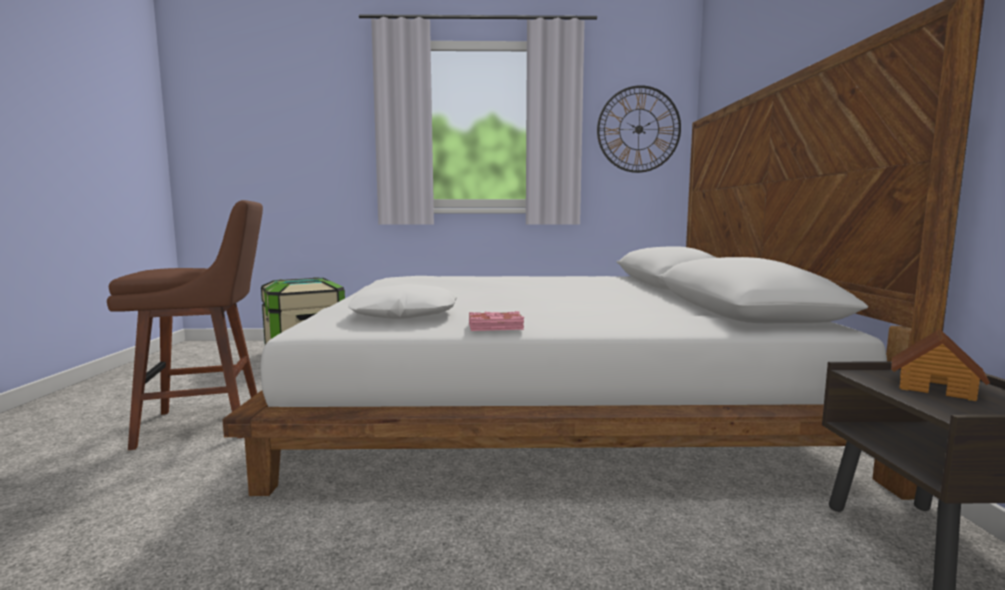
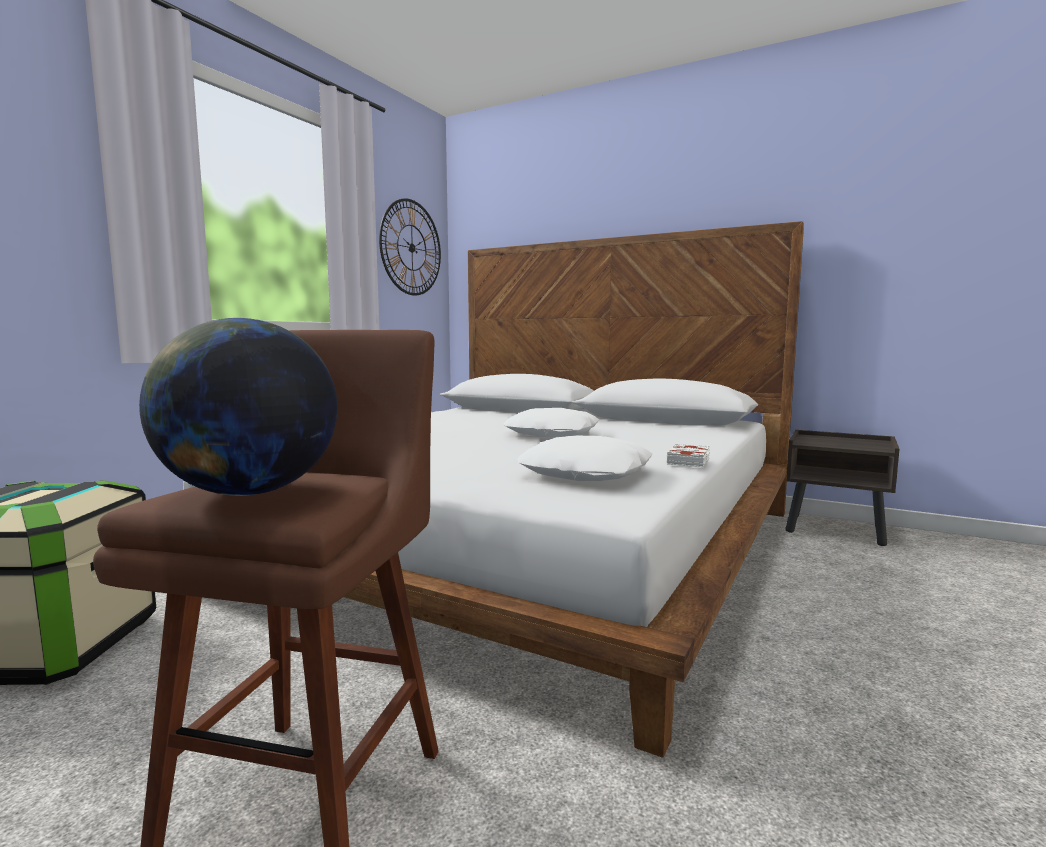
camera: 60 degrees left, 0 degrees up
(160, 269) = (249, 492): none -> globe
(495, 327) = (689, 461): pink book -> white book
(549, 297) = (553, 434): none -> white pillow
(935, 387) = (834, 441): toy house -> none

